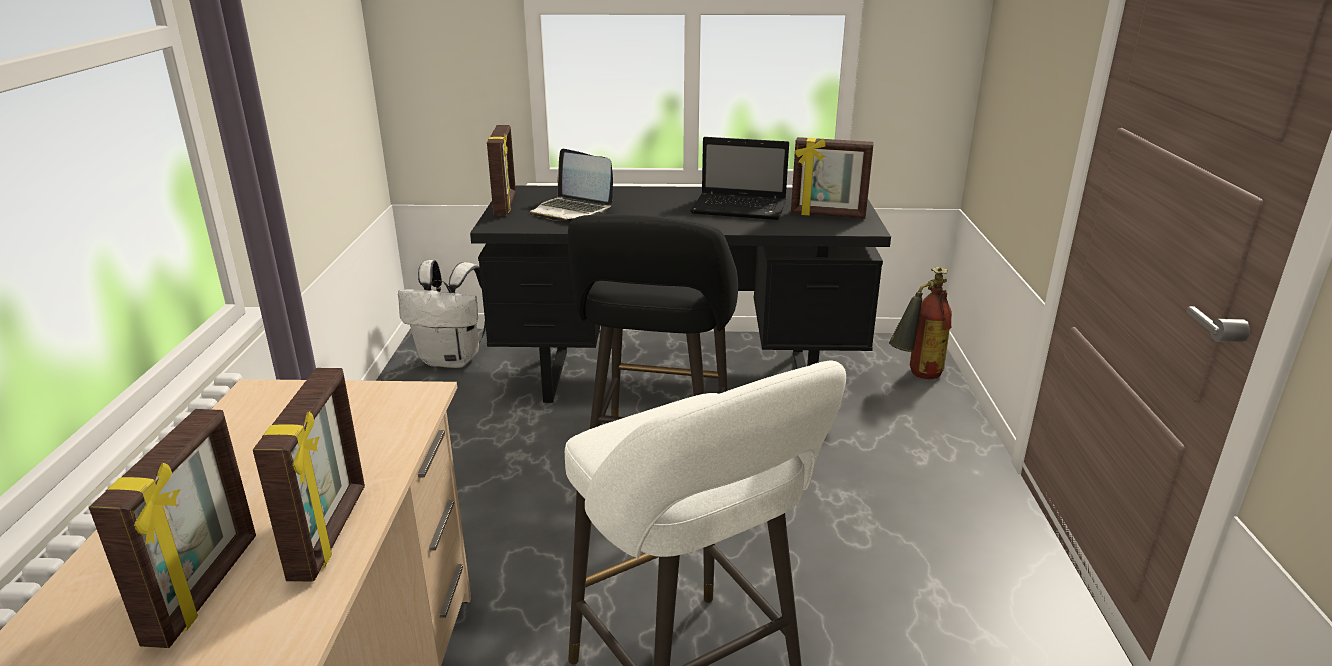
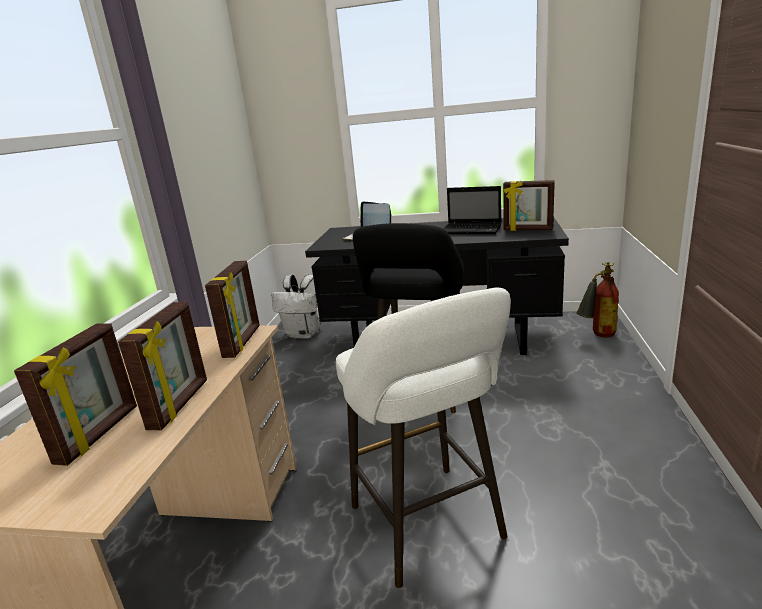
camera: 10 degrees right, 5 degrees down
(506, 205) = (329, 237): picture frame -> picture frame (243, 342)

